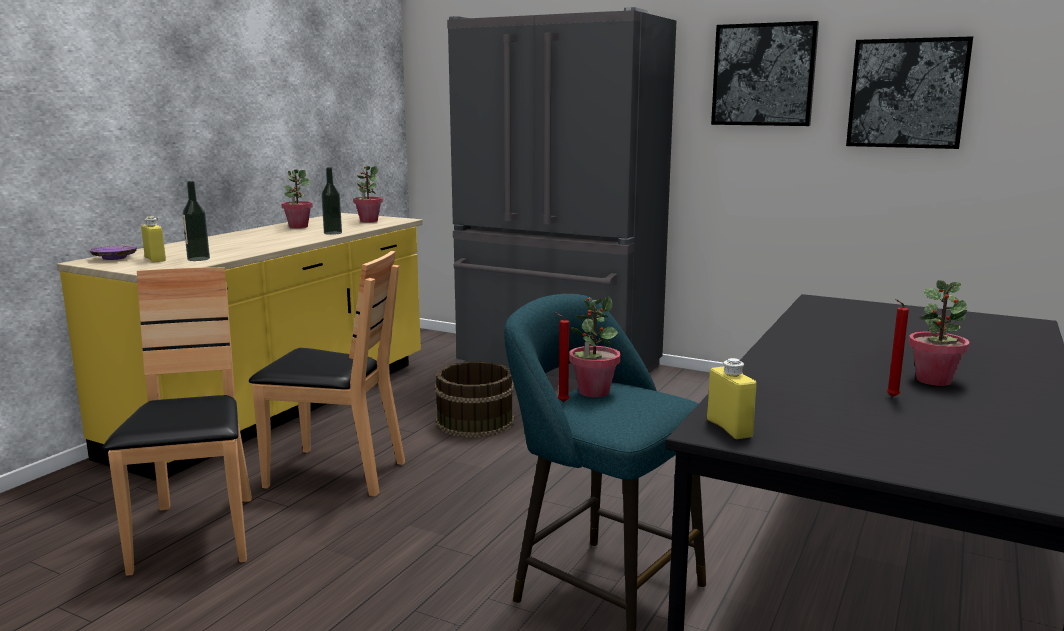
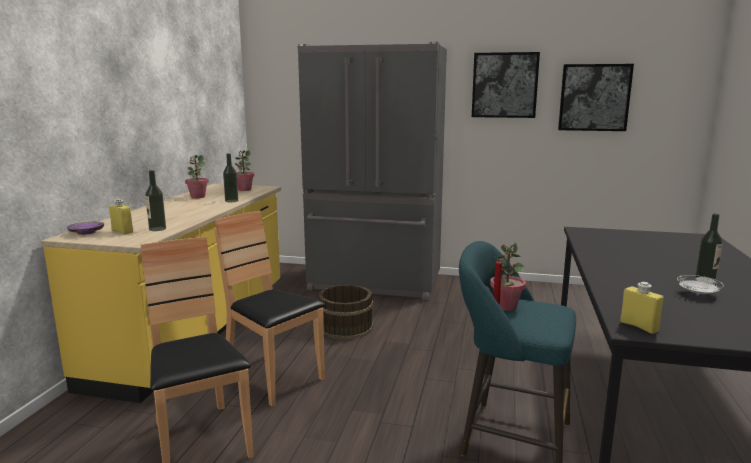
camera: 15 degrees left, 0 degrees up
(335, 473) = (273, 378): brown chair -> brown chair turned 135 degrees counterclockwise
(890, 397) = (697, 294): red candle -> white plate
(934, 380) = (705, 280): potted plant -> bottle

